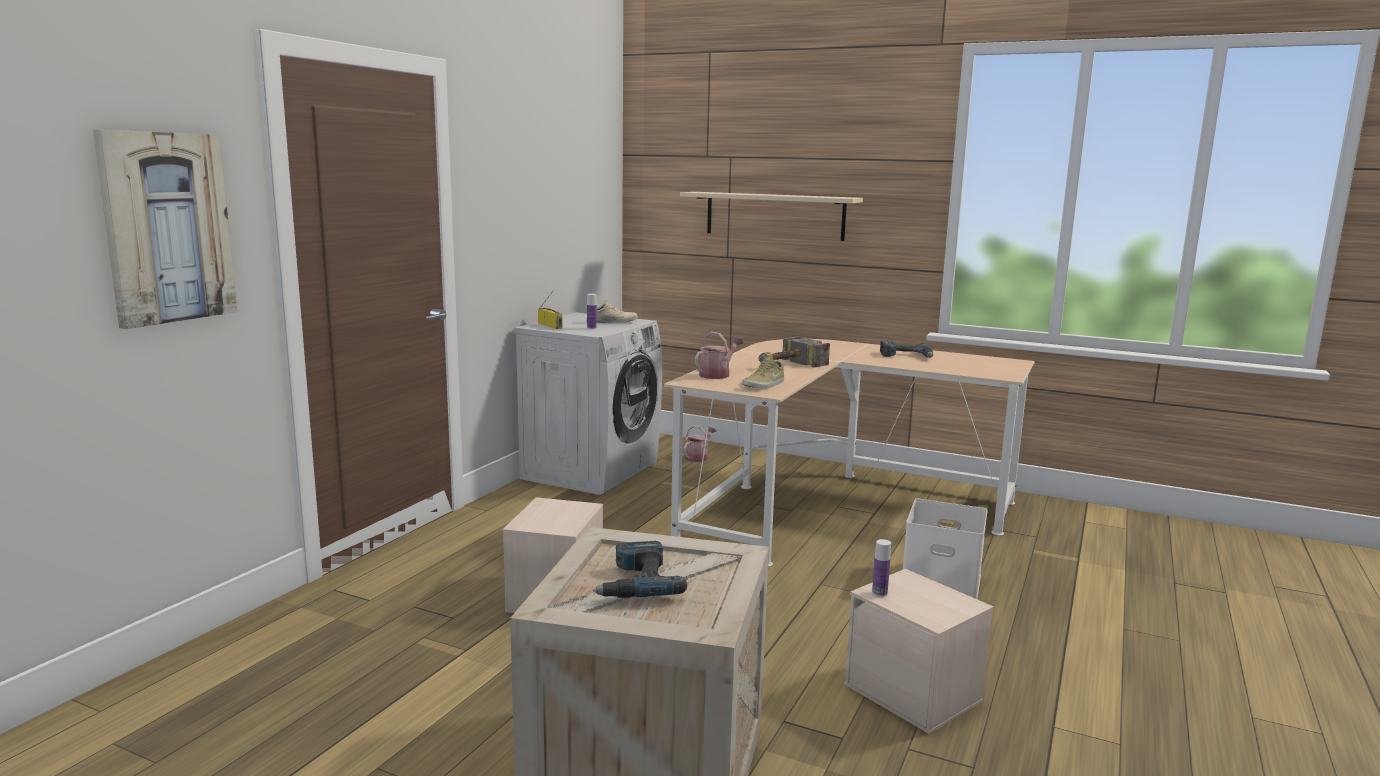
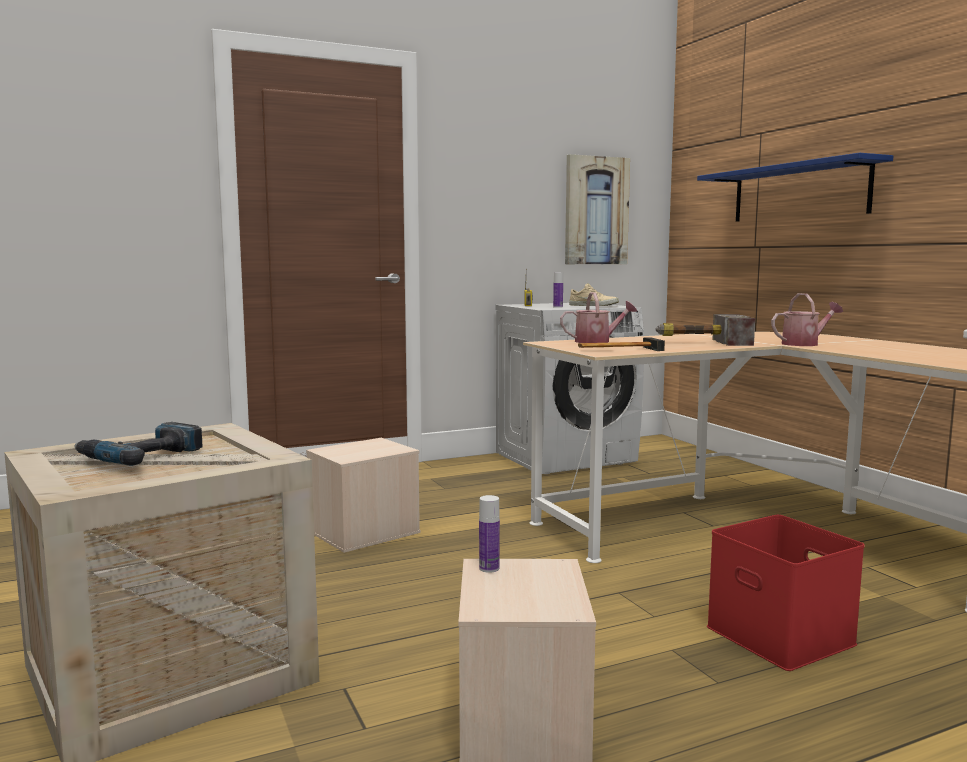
camera: 40 degrees right, 5 degrees down
(167, 228) = (119, 176): picture -> picture (596, 211)
(698, 457) = (693, 466): watering can -> watering can (804, 344)
(764, 385) = (617, 349): beige shoe -> hammer
(774, 215) = (798, 192): beige shelf -> blue shelf
(906, 356) = (894, 348): power drill -> none
(943, 582) = (783, 636): white storage box -> red storage box

